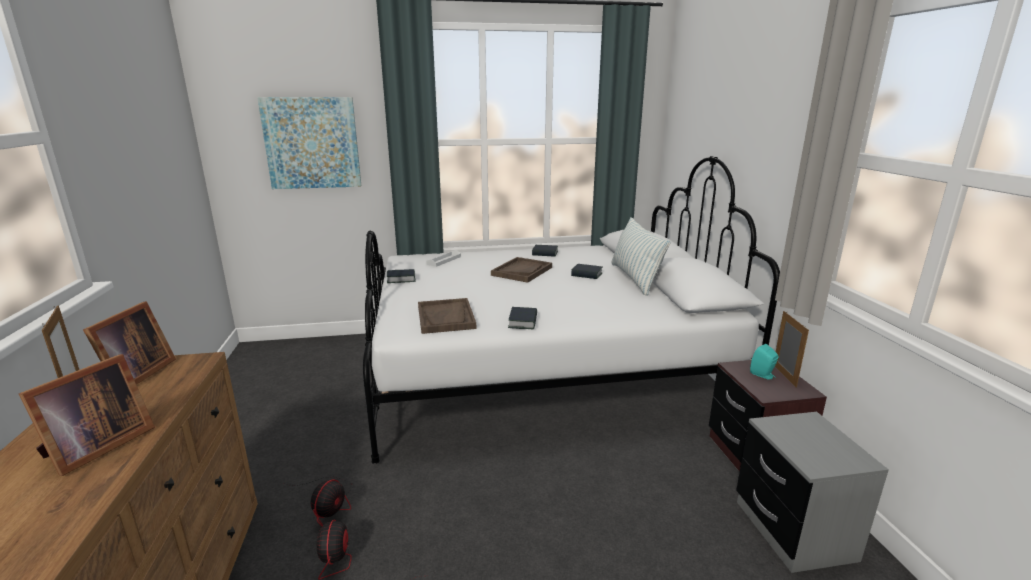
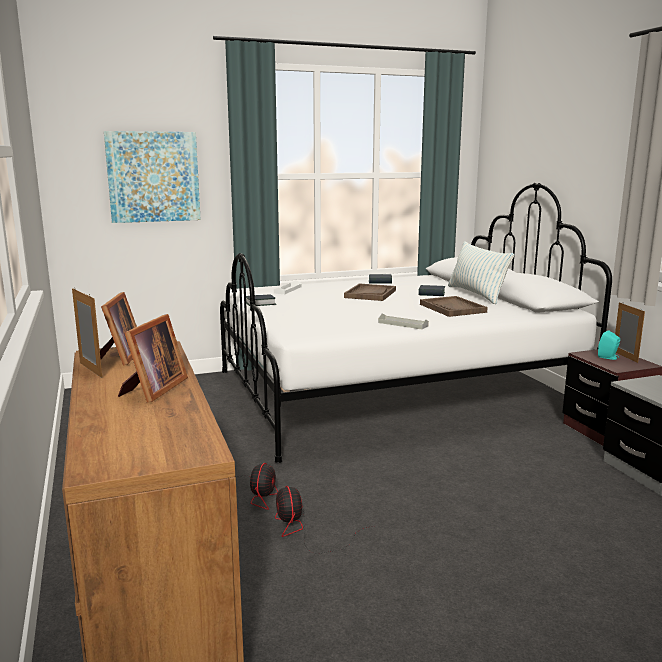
camera: 10 degrees left, 5 degrees down
(446, 317) = (331, 325): brown tray -> brown tray (452, 308)
(523, 322) = (403, 324): book -> grey tray

